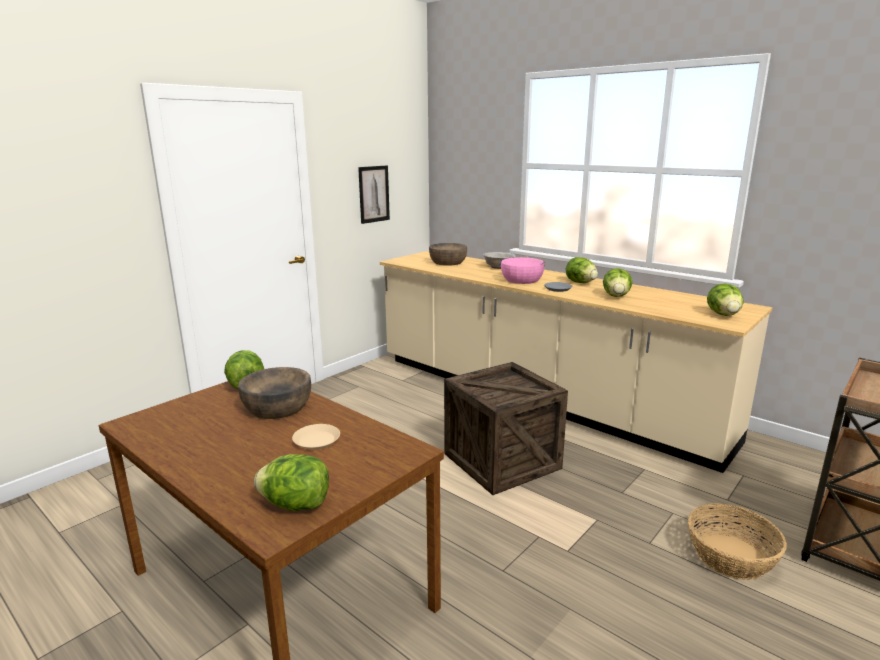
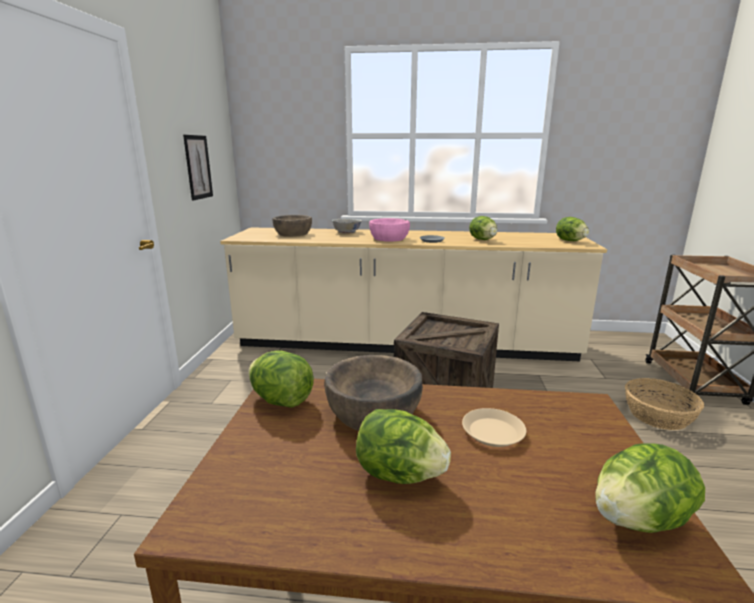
camera: 35 degrees left, 0 degrees up
(580, 283) = (436, 235): lettuce -> lettuce (399, 474)

